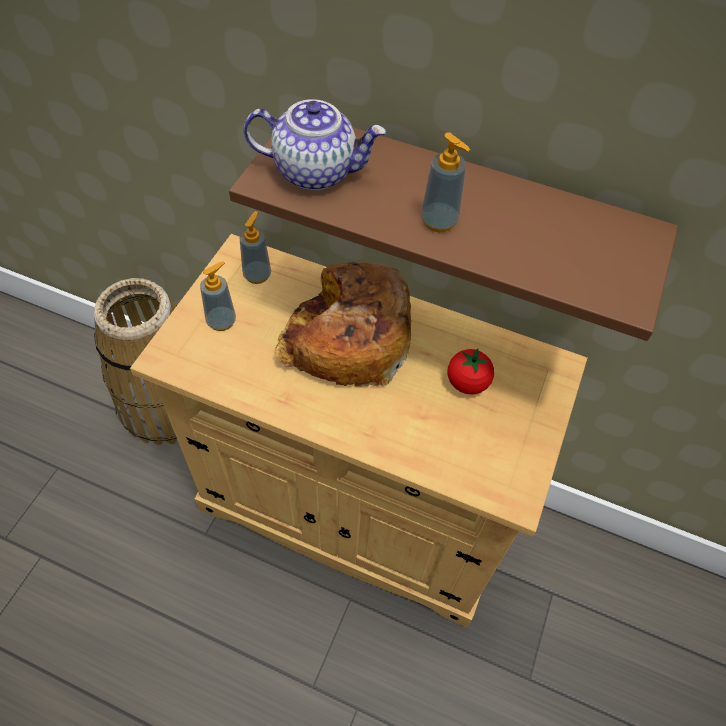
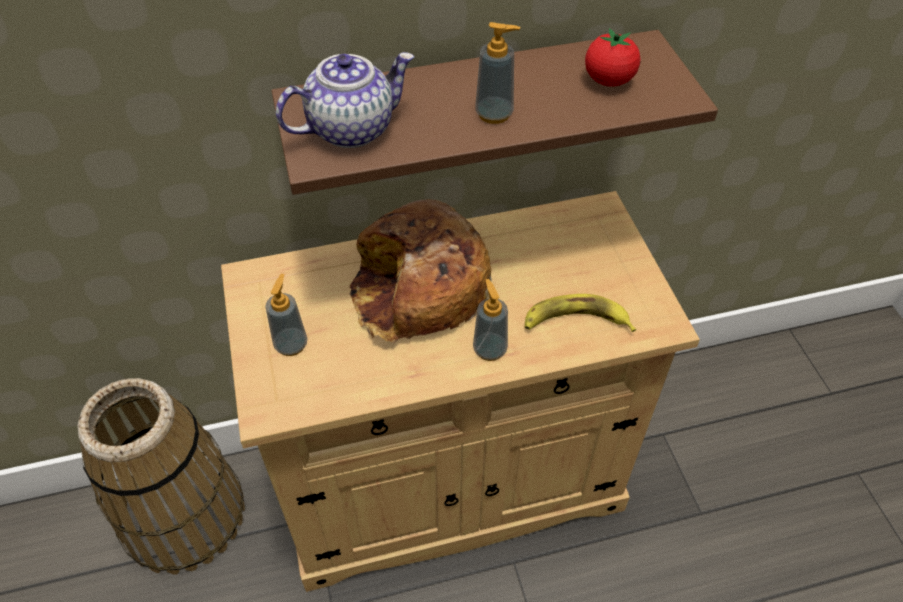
camera: 35 degrees left, 5 degrees down
(257, 275) = (285, 285): soap dispenser -> soap dispenser (489, 349)
(443, 444) = (575, 321): none -> banana
(467, 383) = (549, 263): tomato -> tomato (608, 80)

